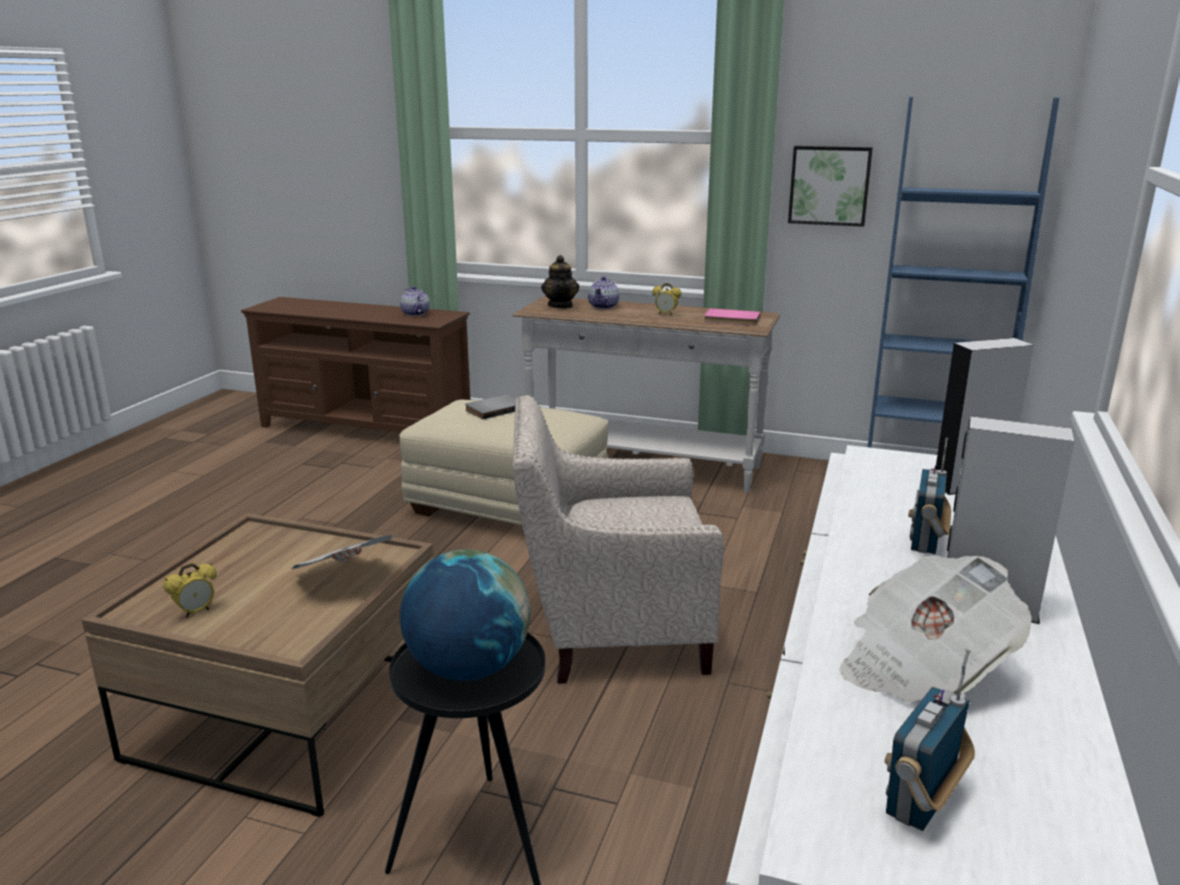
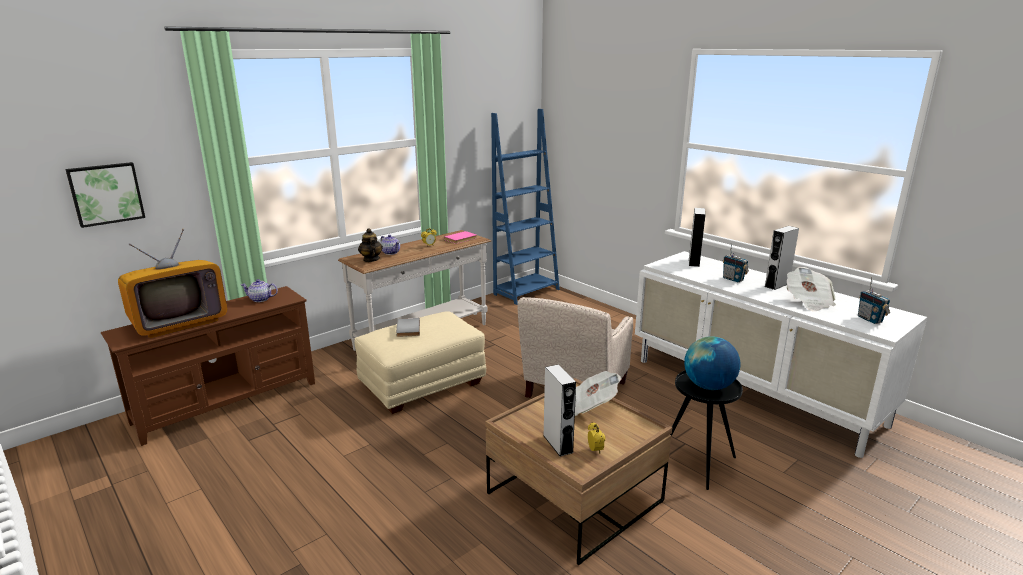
camera: 60 degrees left, 0 degrees up
(207, 578) = (558, 443): none -> grey speaker
(324, 307) = (179, 322): none -> television
(560, 306) = (371, 259): teapot -> teapot turned 135 degrees counterclockwise
(829, 185) = (462, 160): picture -> picture (106, 193)

